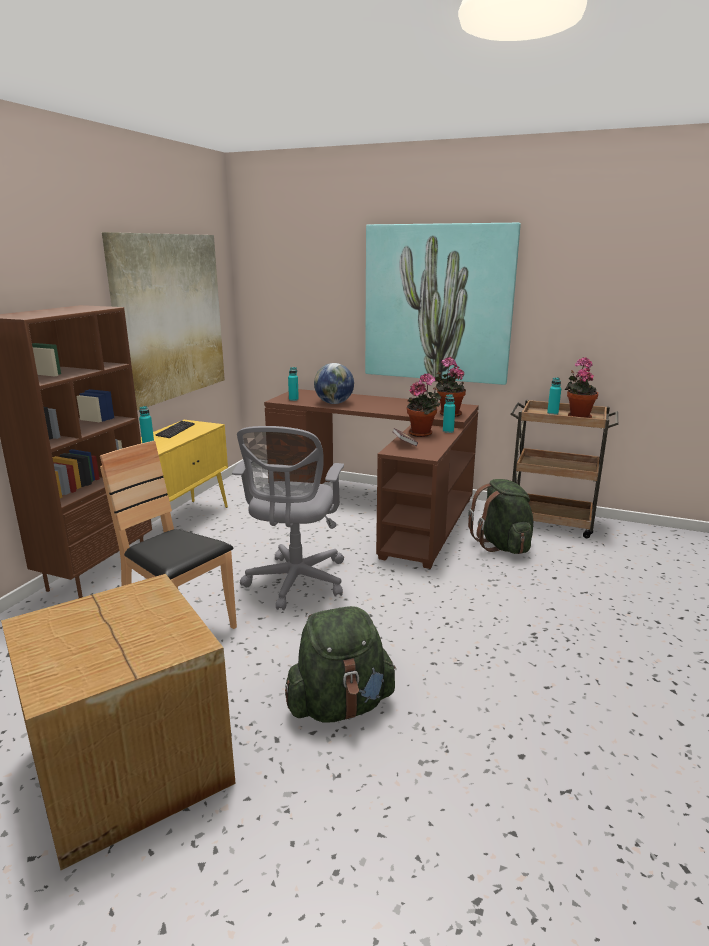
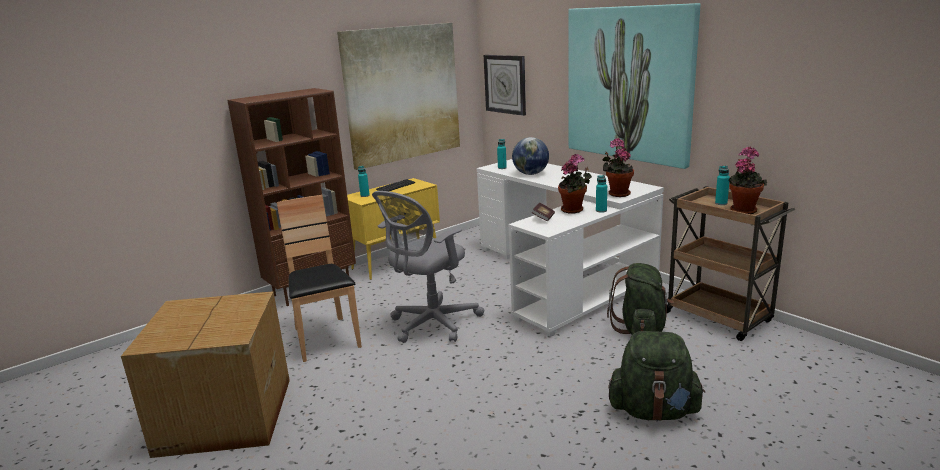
camera: 30 degrees right, 0 degrees up
(274, 308) = (505, 84): none -> wall clock
(340, 705) = (375, 419): green backpack -> green backpack (653, 411)
(381, 508) = (563, 276): brown desk -> white desk

